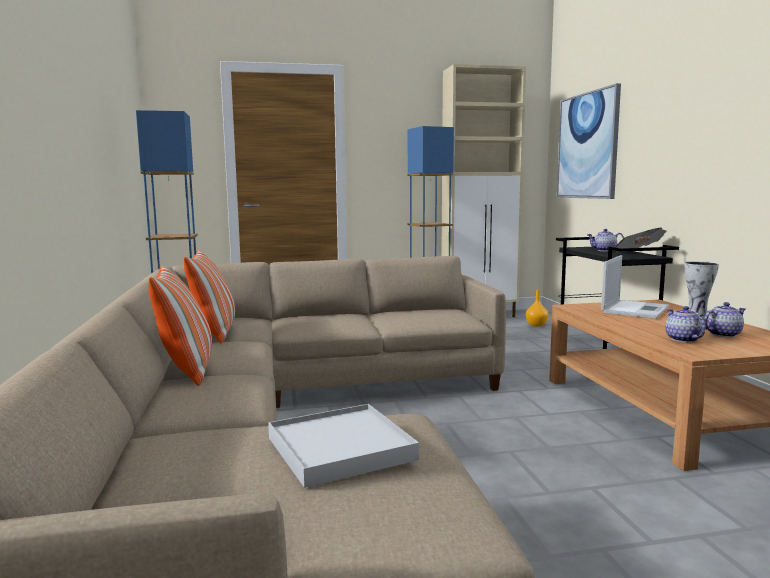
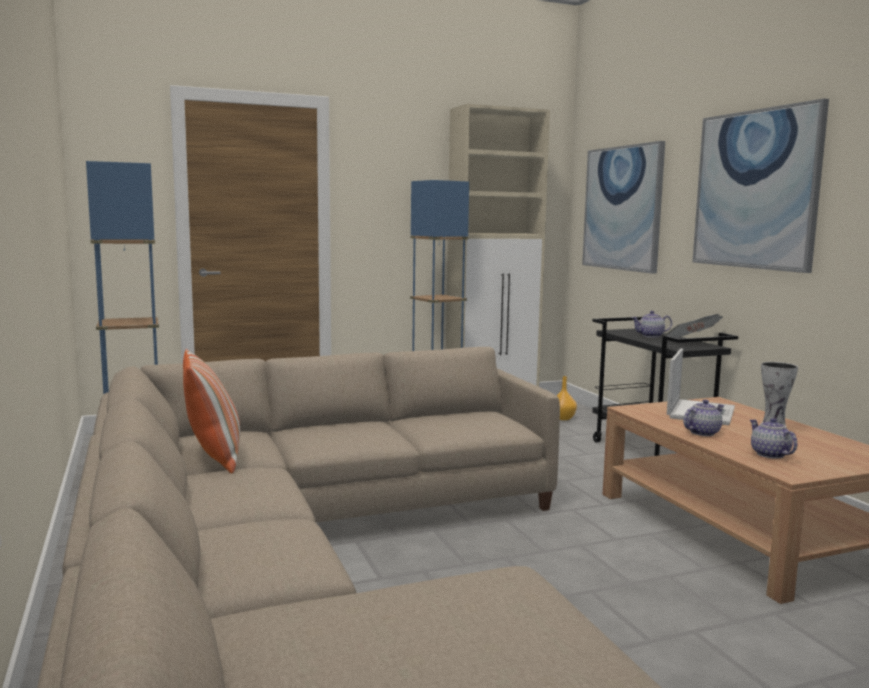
camera: 10 degrees left, 0 degrees up
(186, 370) = (211, 517): pillow -> none
(341, 449) = (470, 623): white tray -> none
(694, 115) = (755, 189): none -> picture
(722, 334) = (806, 446): teapot -> teapot (702, 432)

